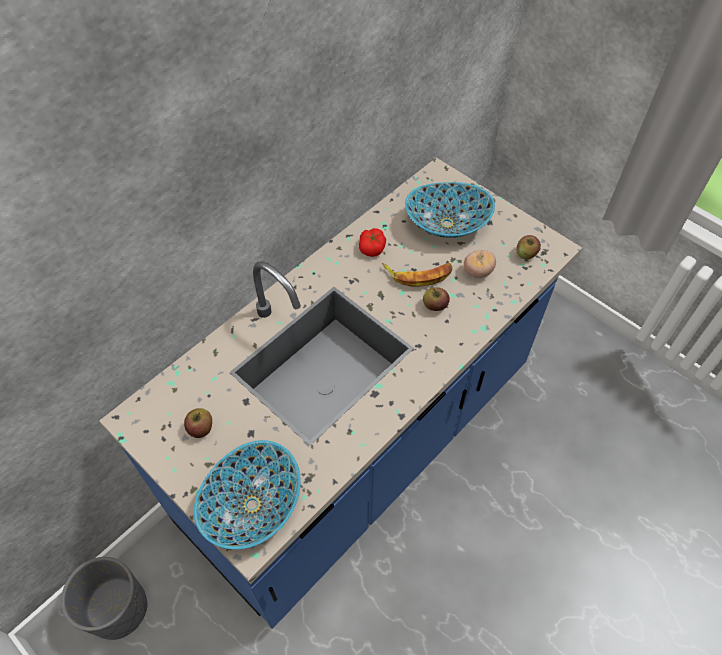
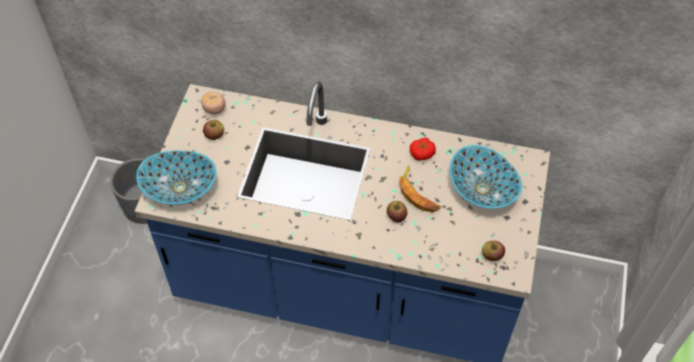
camera: 60 degrees right, 0 degrees up
(477, 272) = (449, 230): tomato -> tomato (214, 109)

